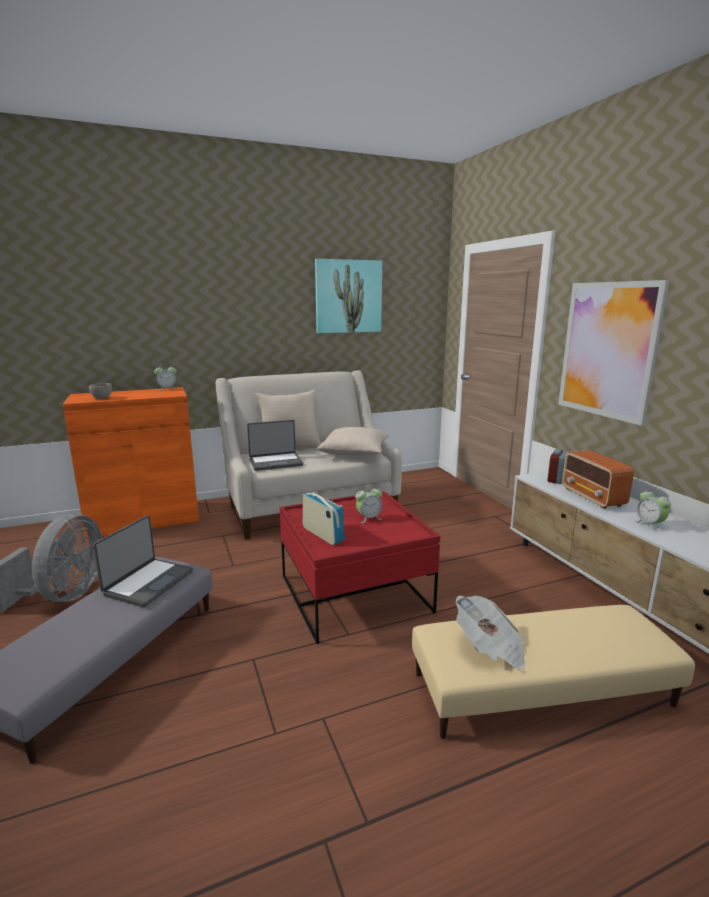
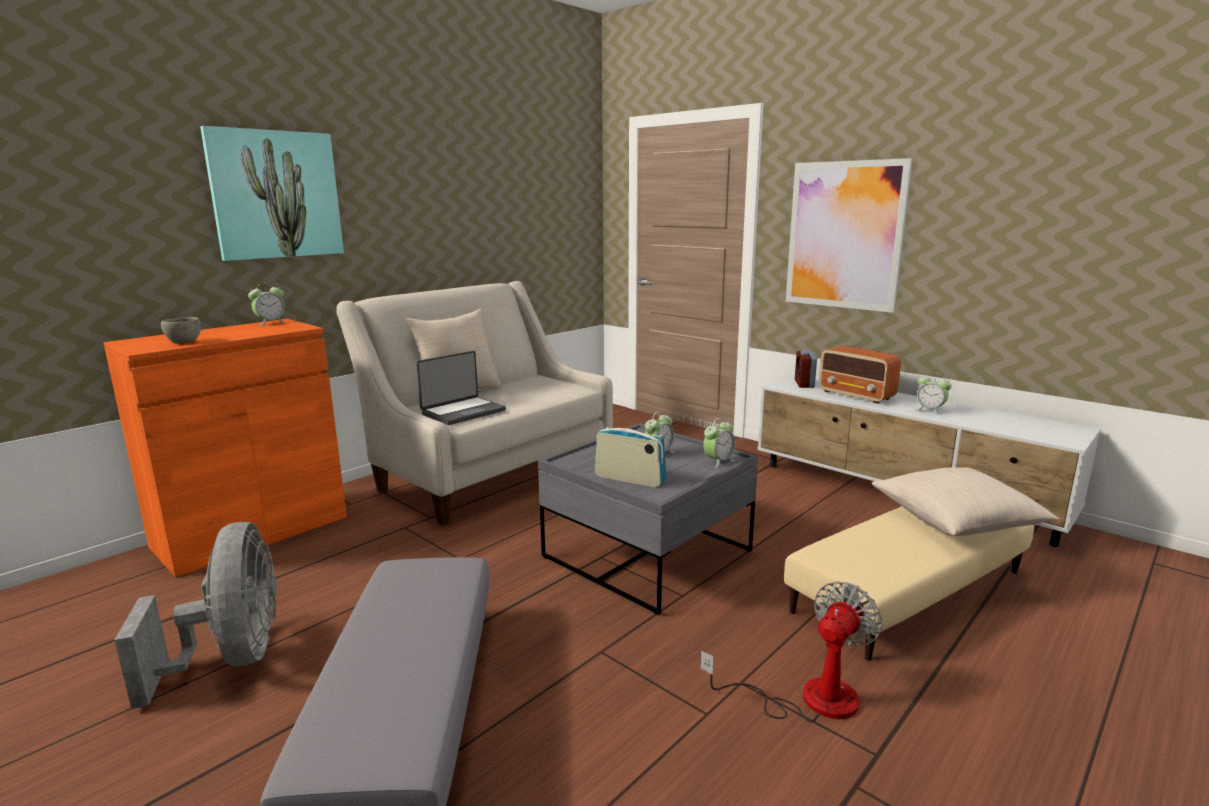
camera: 25 degrees left, 0 degrees up
(148, 582) = (422, 591): laptop -> none
(348, 296) = (496, 181): picture -> picture (276, 195)
(354, 453) = (551, 388): beige pillow -> beige pillow (956, 521)
(354, 594) = (647, 554): red coffee table -> grey coffee table
(360, 752) = (808, 699): none -> fan
(405, 534) = (718, 462): none -> alarm clock
(490, 648) = (880, 554): newspaper -> none

